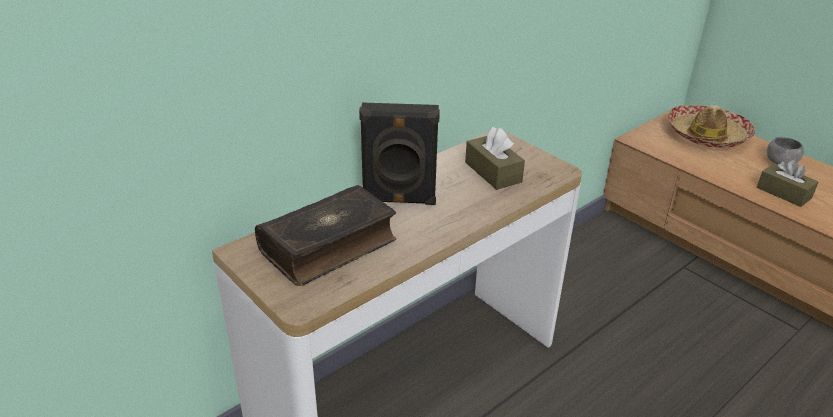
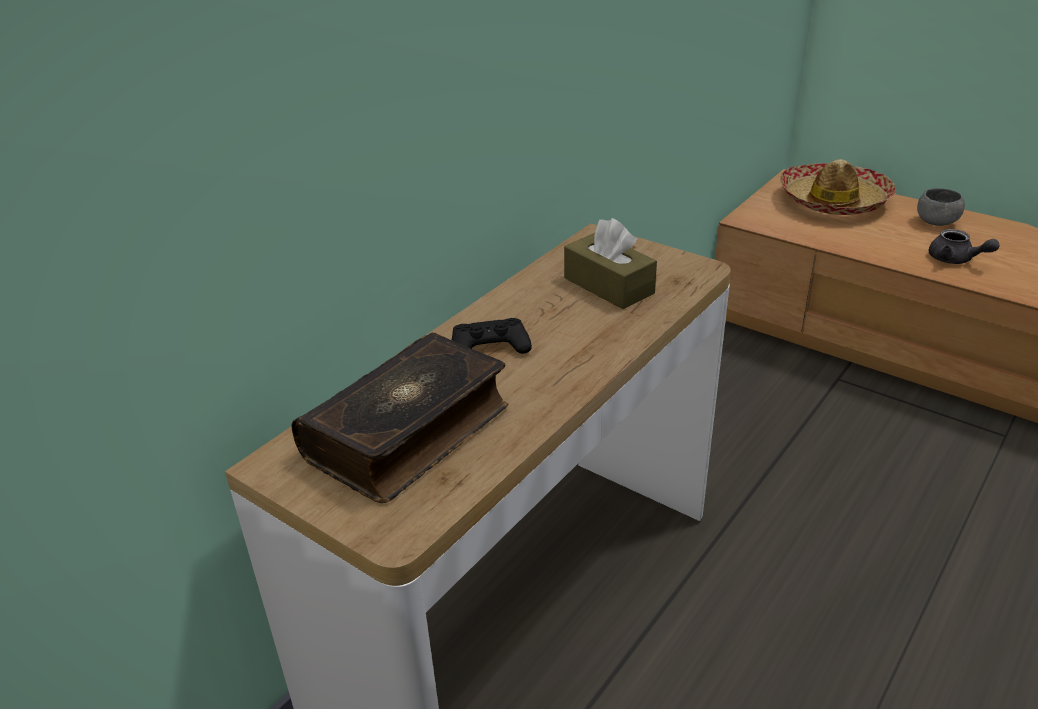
camera: 10 degrees left, 0 degrees up
(399, 200) = (489, 347): black speaker -> black game controller
(783, 193) = (955, 260): brown tissue box -> grey teapot

